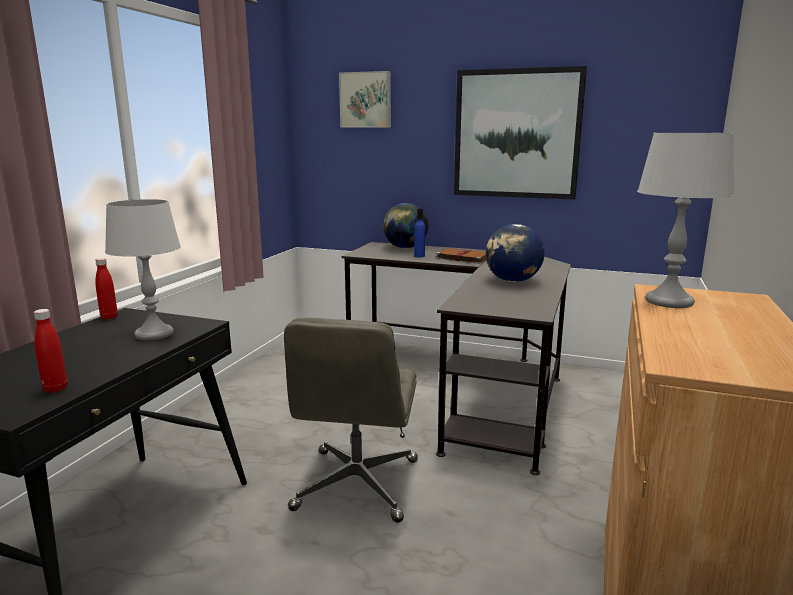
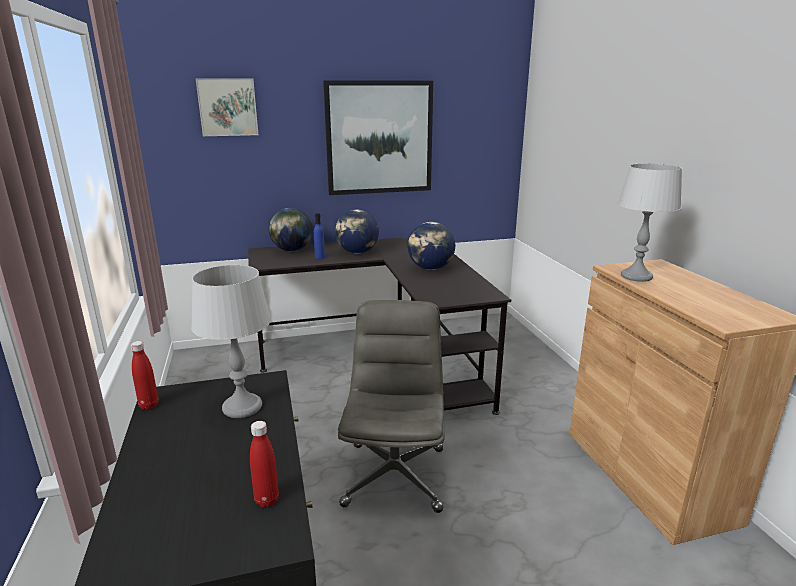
camera: 35 degrees left, 5 degrees up
(357, 485) = (394, 475): grey office chair -> grey office chair turned 150 degrees counterclockwise
(462, 258) = (357, 252): brown book -> globe

